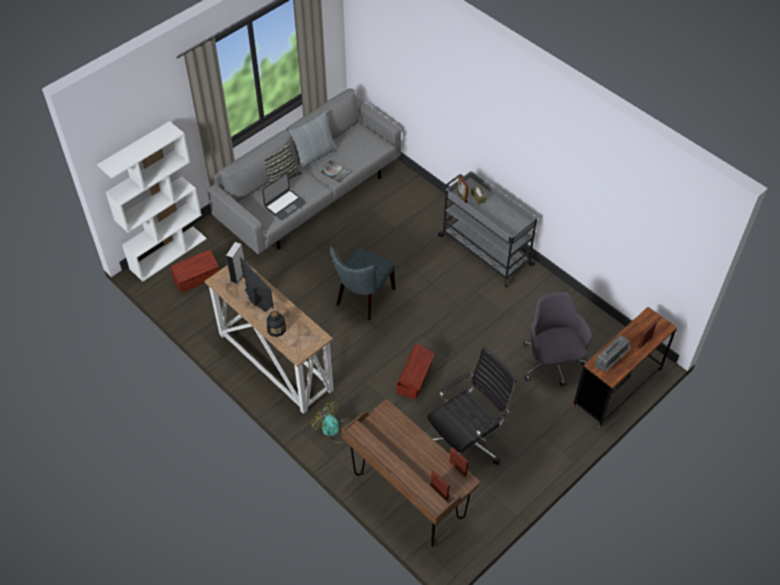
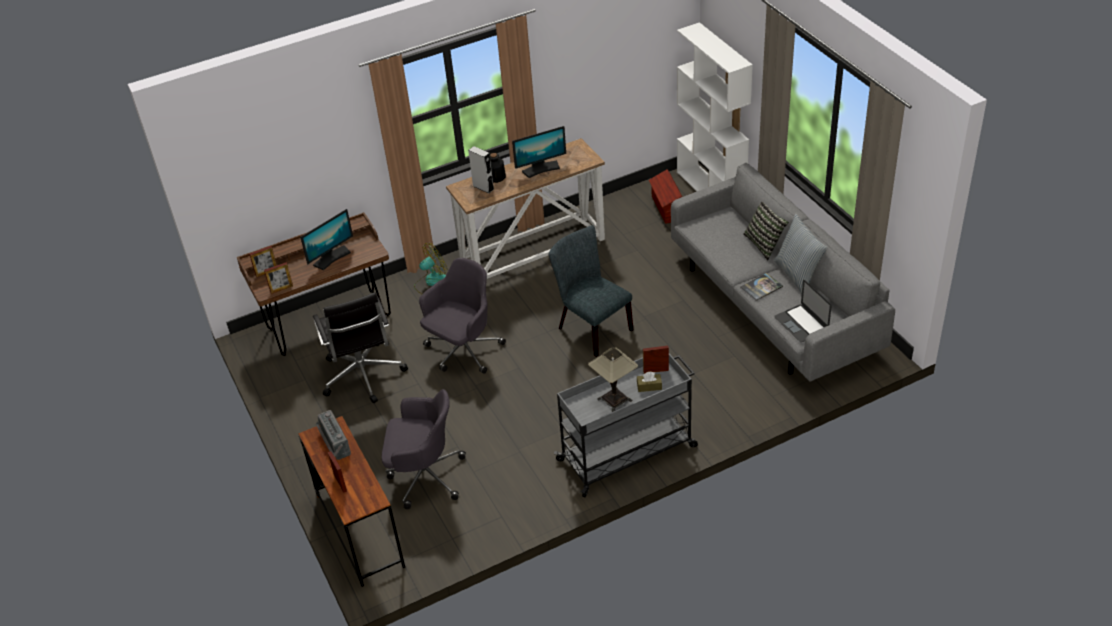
camera: 110 degrees right, 10 degrees down
(238, 275) = (578, 159): grey speaker -> grey speaker (483, 187)
(285, 205) = (715, 241): laptop -> laptop (801, 323)
(403, 443) = (331, 258): none -> monitor
(414, 378) = (463, 351): brown storage box -> grey office chair
(498, 213) = (614, 400): none -> table lamp

